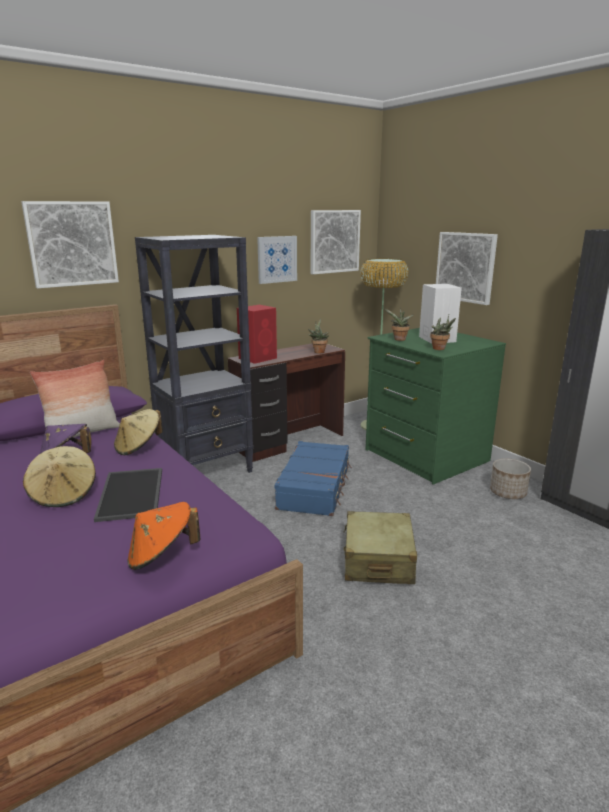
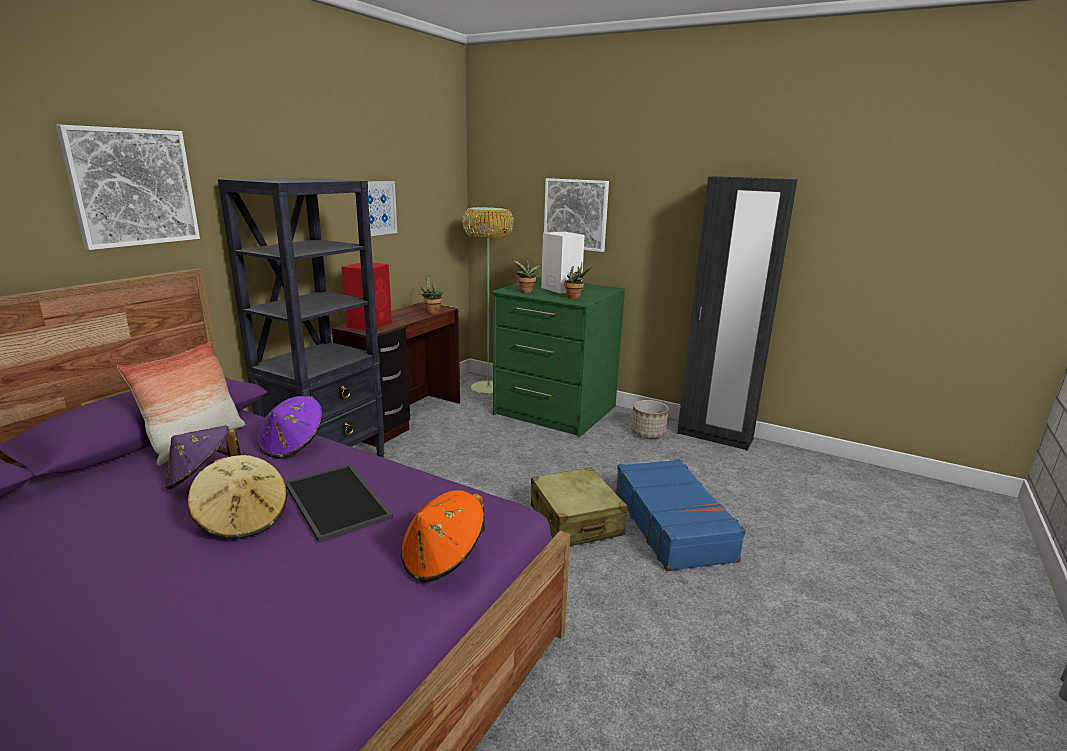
camera: 25 degrees left, 0 degrees up
(139, 447) = (293, 446): beige hat -> purple hat
(315, 487) = (466, 462): blue suitcase -> blue suitcase (673, 524)
(334, 241) = (429, 188): picture -> none

